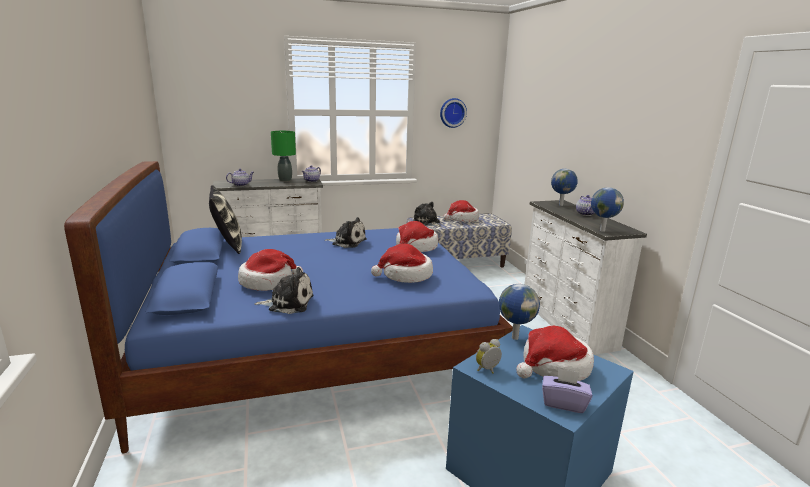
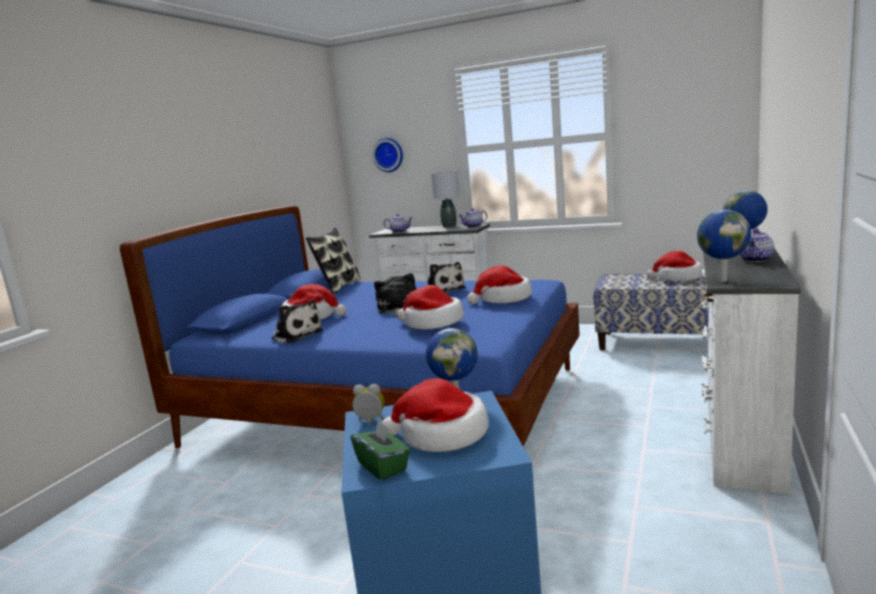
camera: 40 degrees right, 5 degrees down
(285, 180) = (449, 226): green table lamp -> grey table lamp
(427, 222) = (619, 281): plush toy -> plush toy (397, 309)
(452, 112) = (673, 128): wall clock -> wall clock (389, 154)
(563, 403) = (383, 467): purple tissue box -> green tissue box

